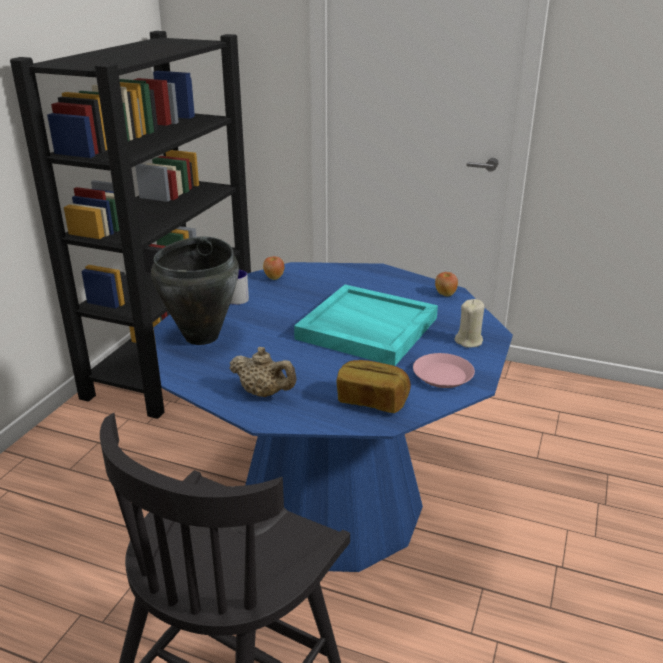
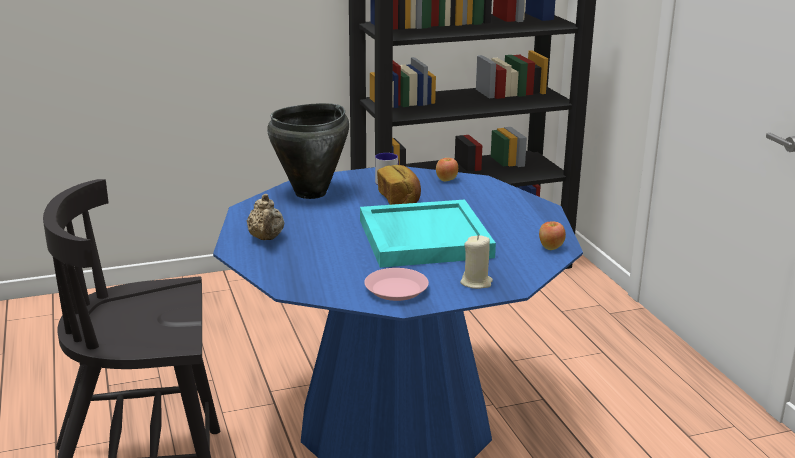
camera: 50 degrees right, 5 degrees down
(372, 400) = (313, 276): bread -> bread (399, 200)

